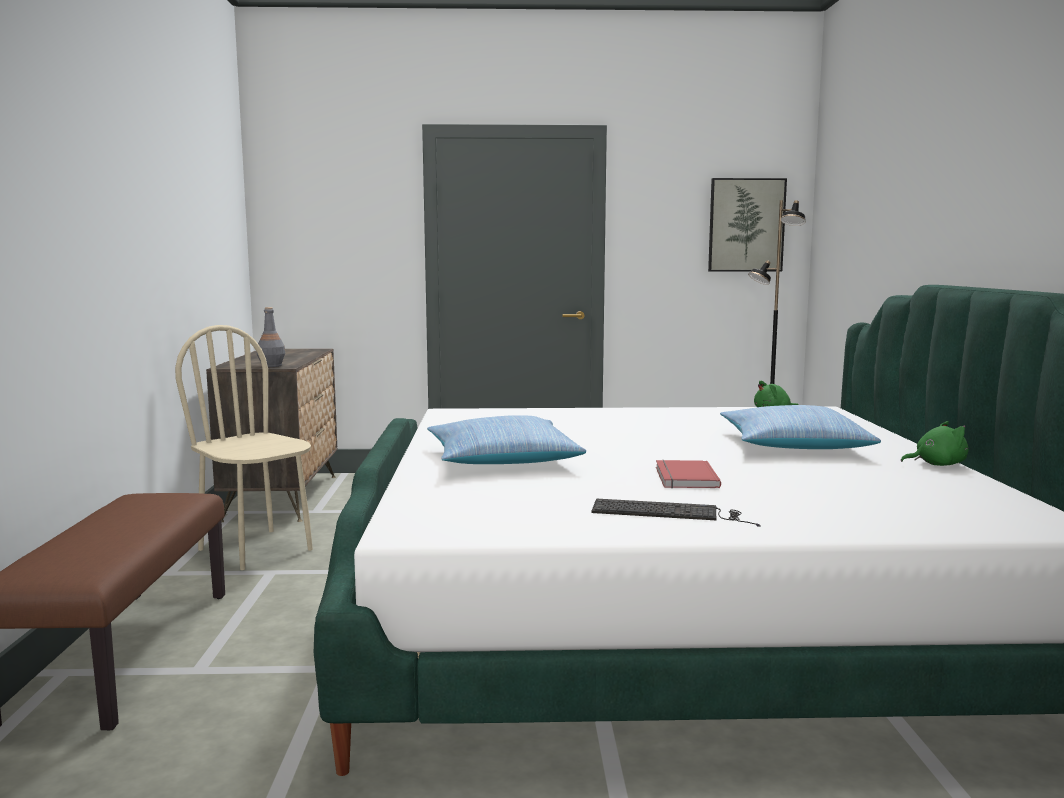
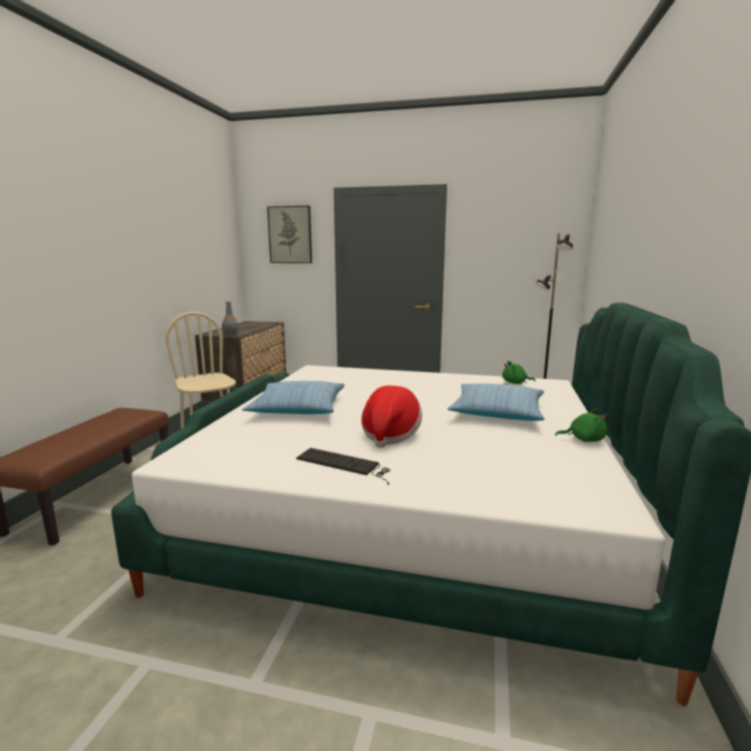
camera: 15 degrees right, 5 degrees up
(684, 478) = (390, 434): red book -> hat
(746, 225) = (539, 249): picture -> picture (290, 235)

